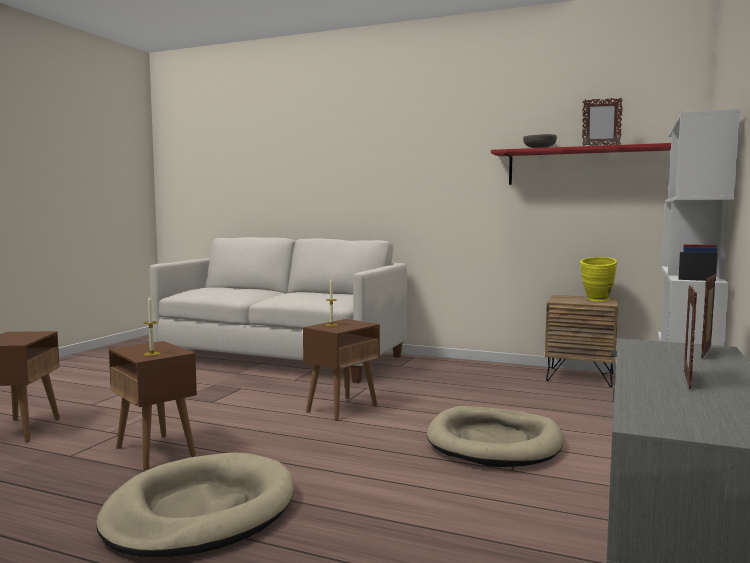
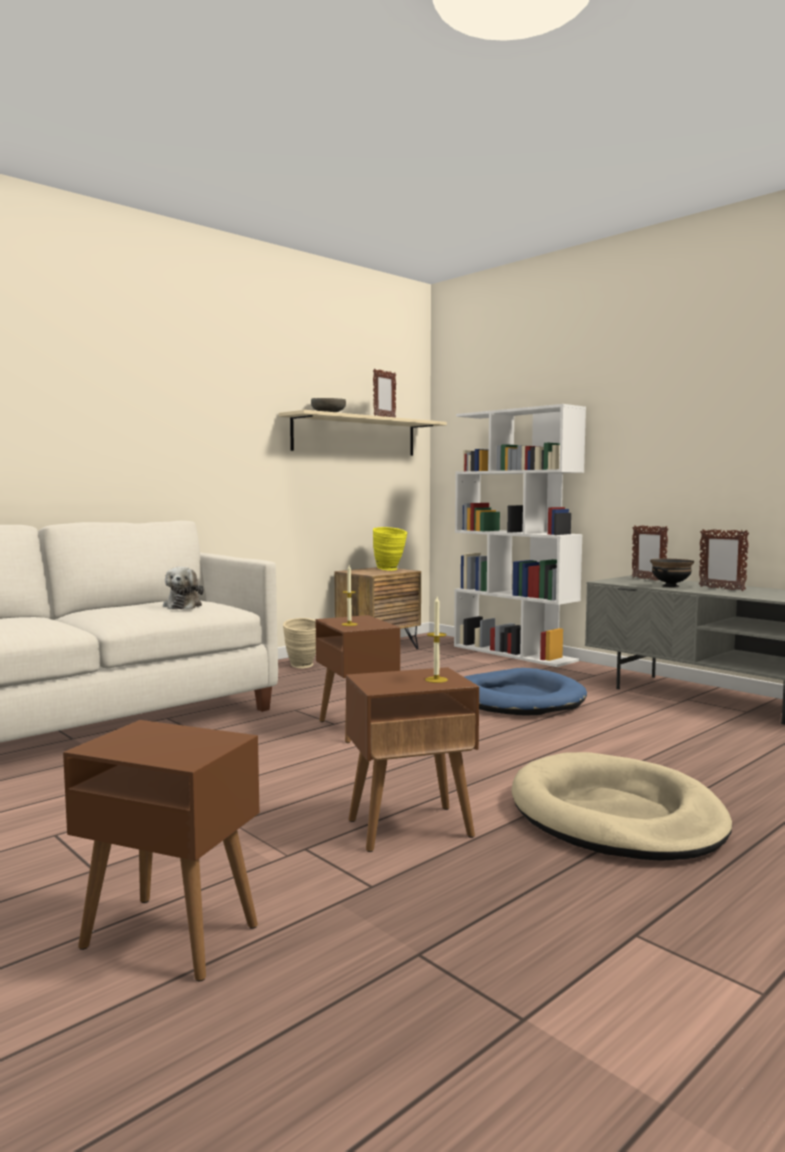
camera: 65 degrees left, 0 degrees up
(321, 297) = (183, 606): none -> plush toy
(479, 370) = (303, 667): none -> beige vase
(494, 442) = (516, 699): beige dog bed -> blue dog bed
(587, 166) = (355, 436): red shelf -> beige shelf
(656, 362) = (670, 586): none -> black bowl

